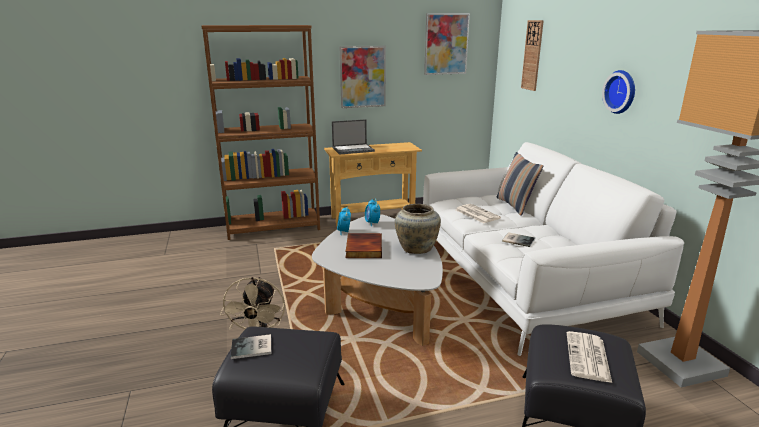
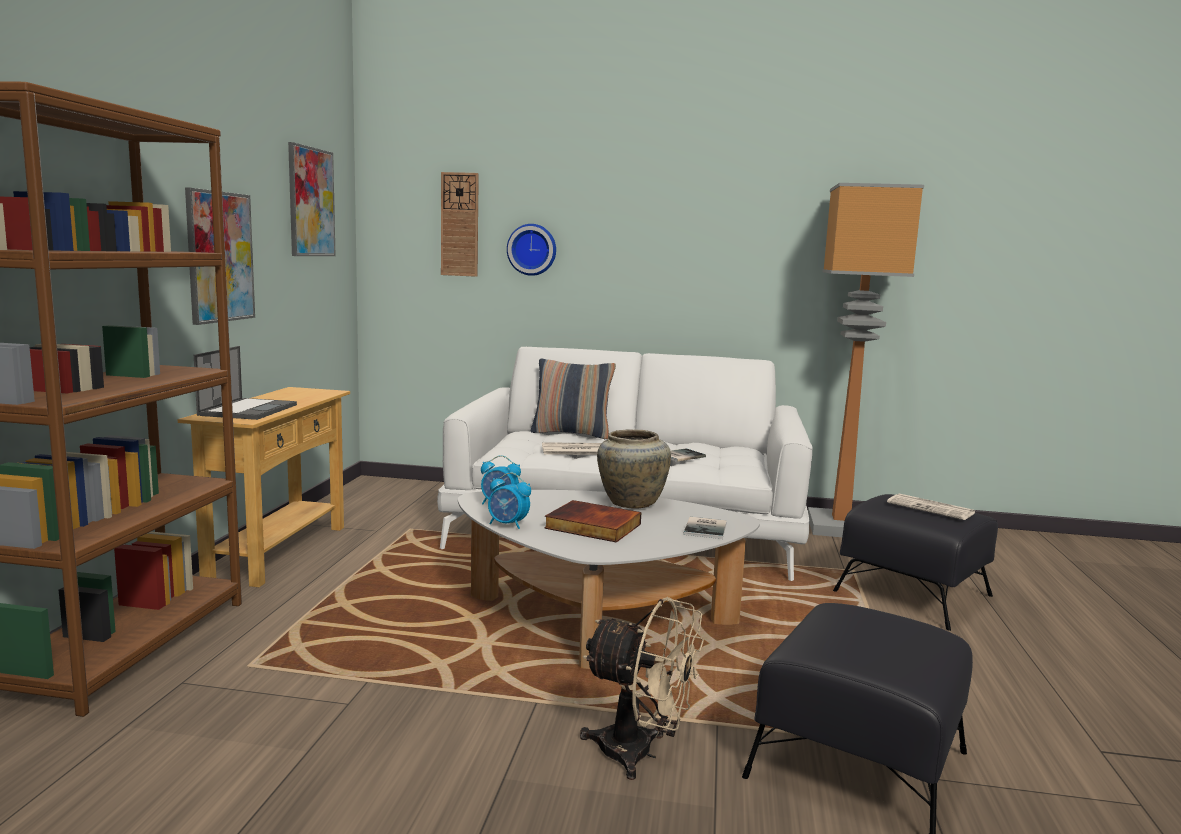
camera: 65 degrees left, 10 degrees down
(252, 348) = (865, 655): book -> book (707, 528)
(621, 92) = (655, 262): wall clock -> wall clock (532, 249)

